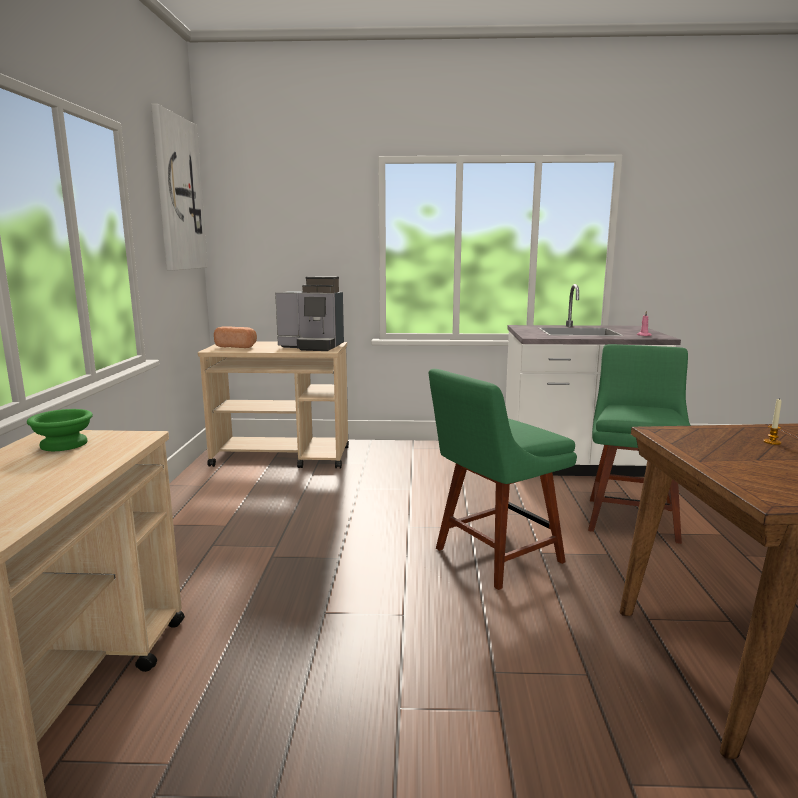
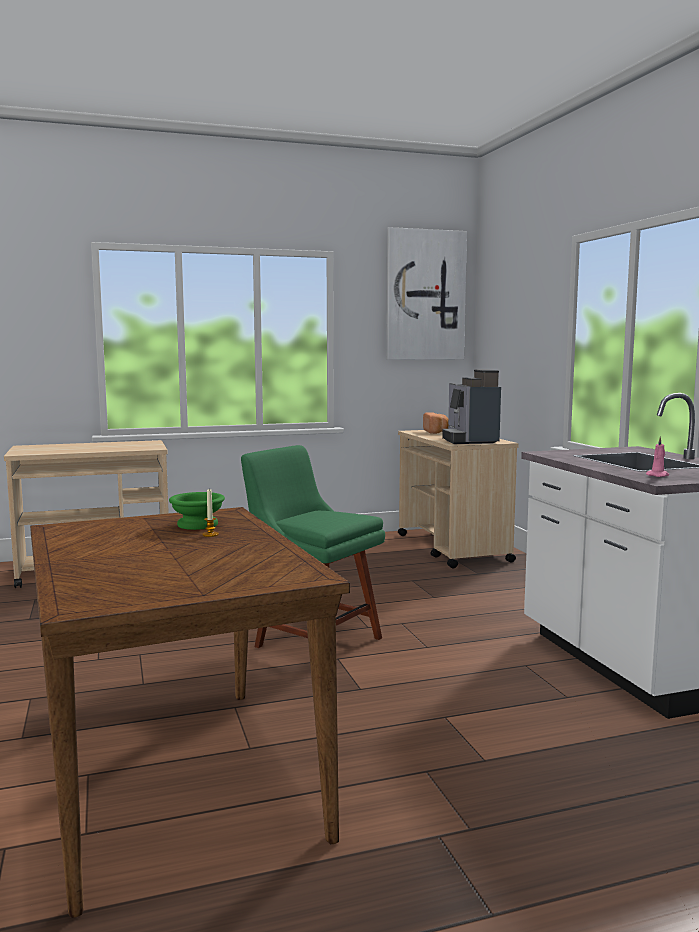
camera: 70 degrees right, 5 degrees down
(64, 444) = (135, 444): green bowl -> green bowl (199, 524)
(631, 517) = (479, 701): green chair -> none

